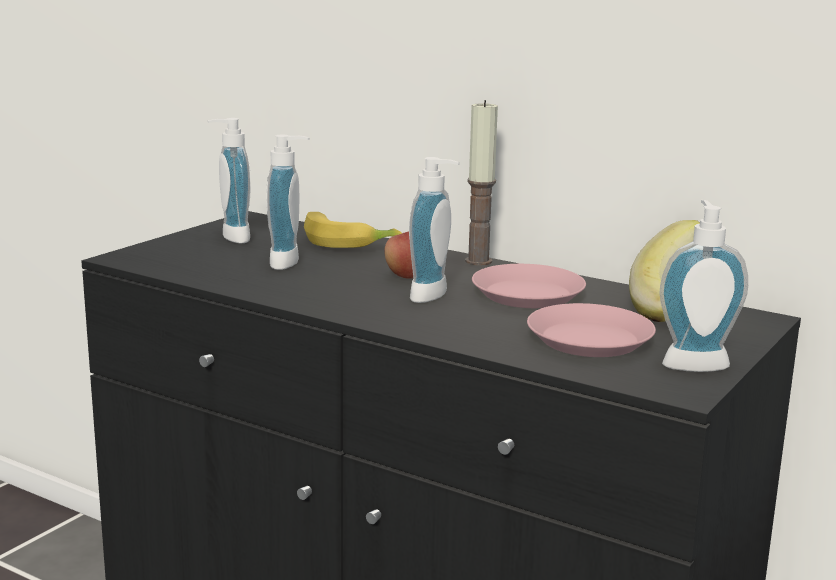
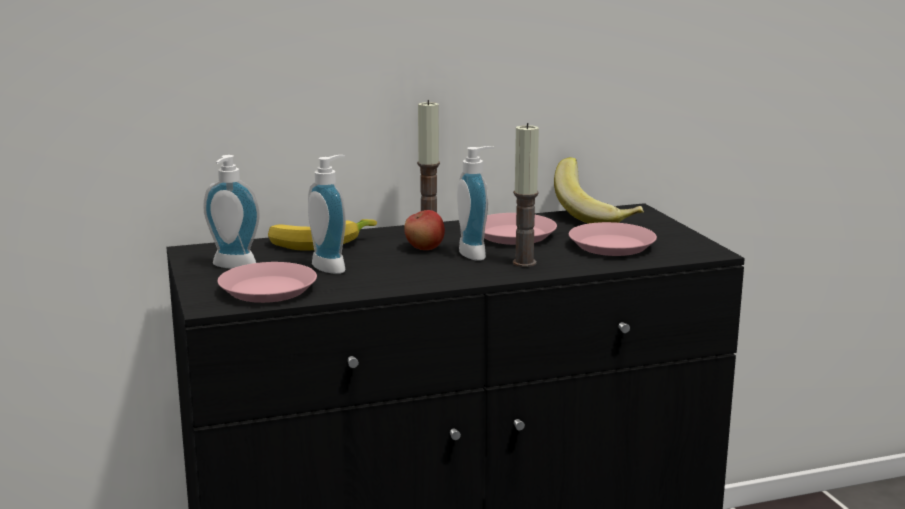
camera: 50 degrees left, 0 degrees up
(190, 261) = (267, 290): none -> pink plate
(444, 319) = (524, 263): none -> candle
(693, 362) = (677, 239): soap dispenser -> none

